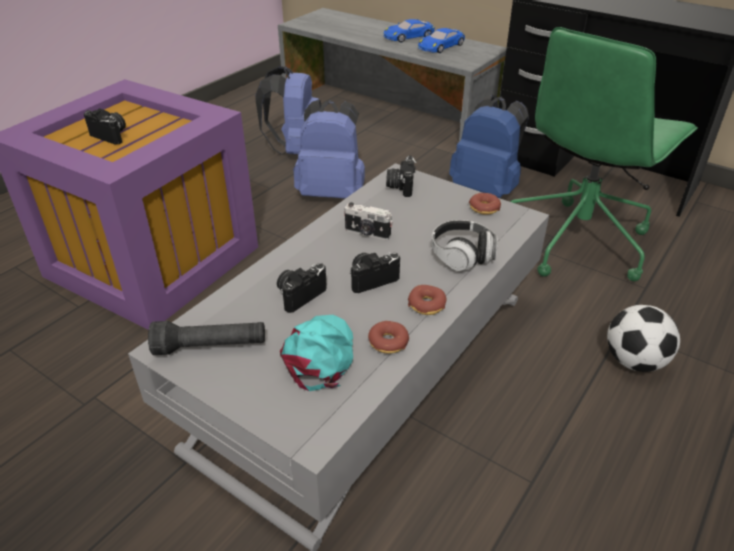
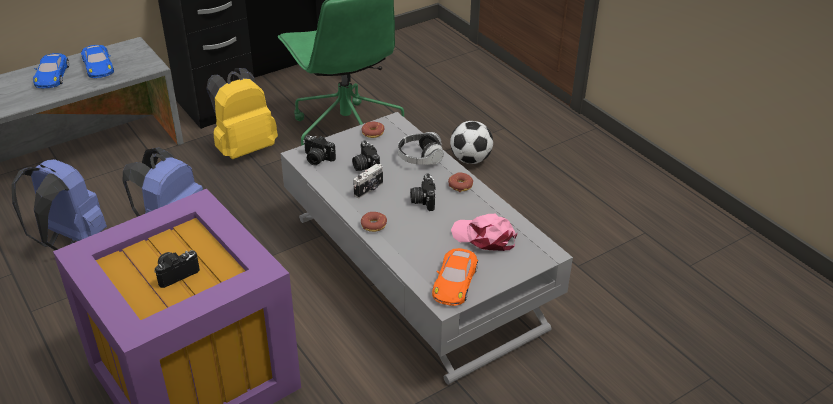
camera: 70 degrees left, 0 degrees up
(211, 347) = (455, 281): black flashlight -> orange toy car
(299, 295) = (422, 234): camera -> camera (365, 166)
(320, 355) = (484, 237): turquoise cap -> pink cap
(388, 342) = (486, 209): donut -> donut (373, 225)
(486, 189) = (244, 148): blue backpack -> yellow backpack

